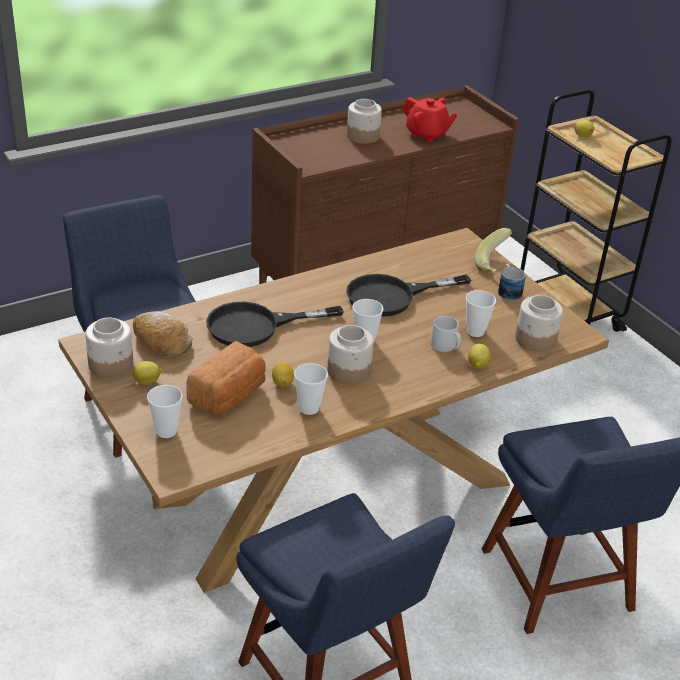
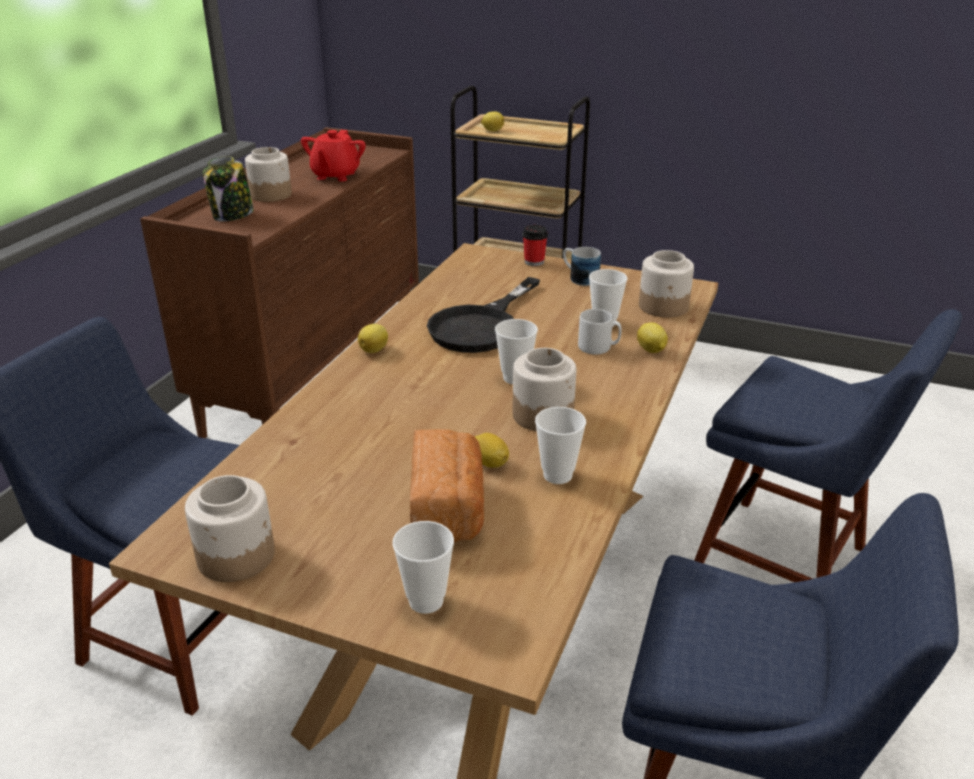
camera: 35 degrees left, 5 degrees down
(147, 381) = (318, 550): lemon -> lemon (374, 350)
(161, 341) = (274, 491): bread -> none
(256, 326) = (375, 418): black frying pan -> none
(319, 145) = (232, 215): none -> jar
(427, 134) = (335, 176): red teapot -> red teapot turned 105 degrees clockwise
(494, 264) = (534, 262): banana -> cup

